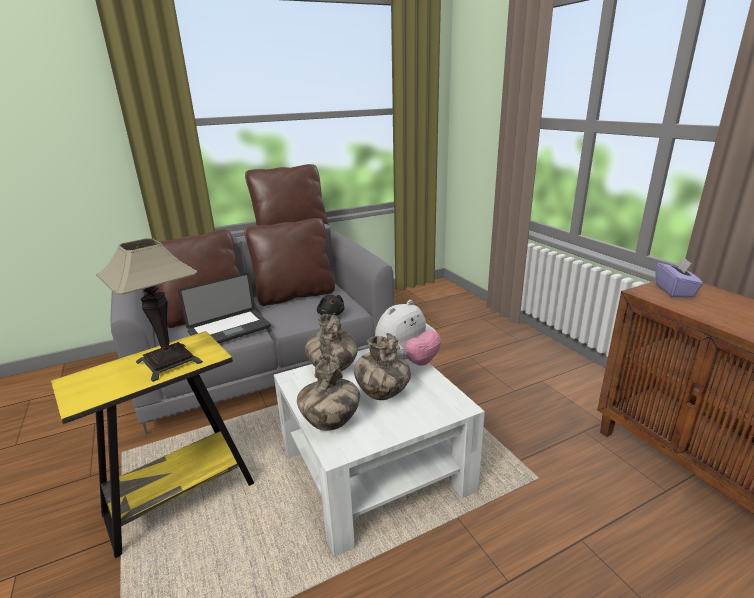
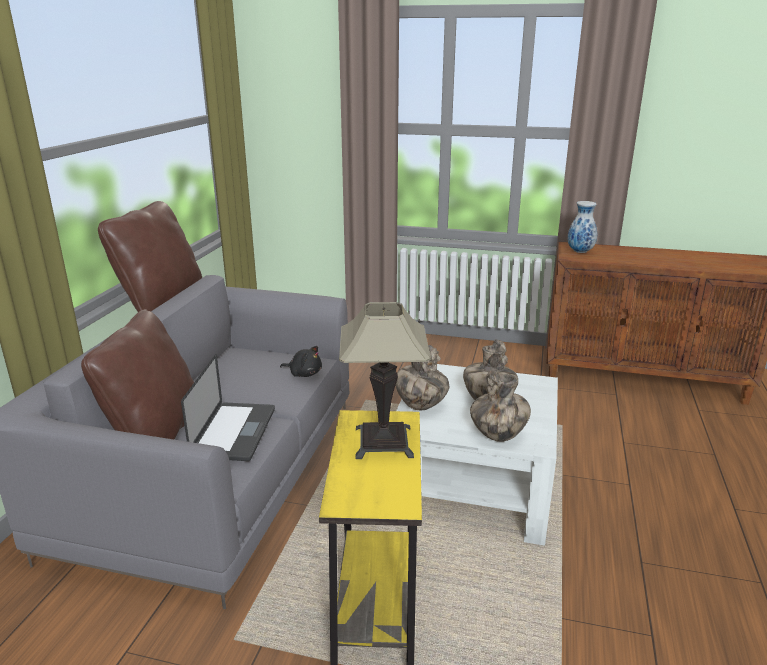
camera: 50 degrees left, 0 degrees up
(295, 295) = (223, 373): brown pillow -> none
(407, 361) = (457, 374): plush toy -> none
(674, 291) = (579, 252): purple tissue box -> vase

